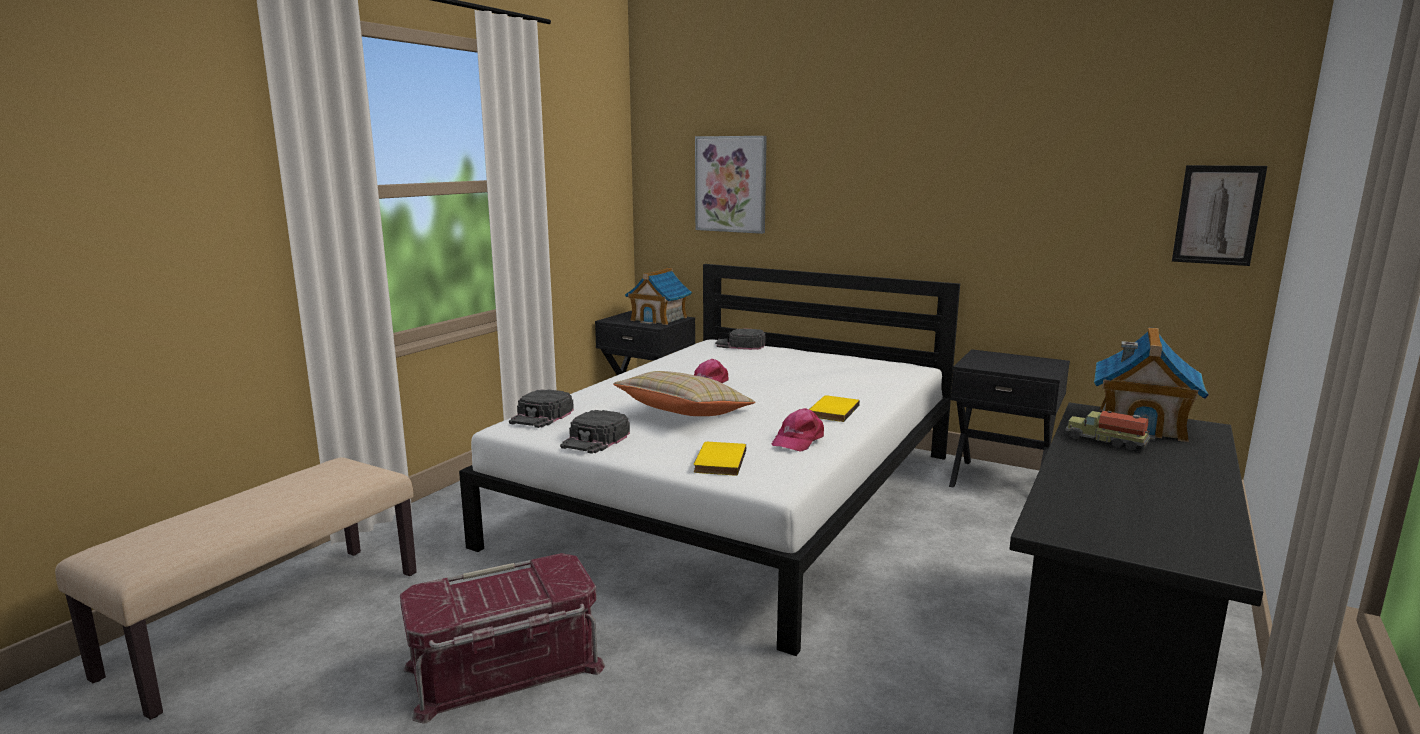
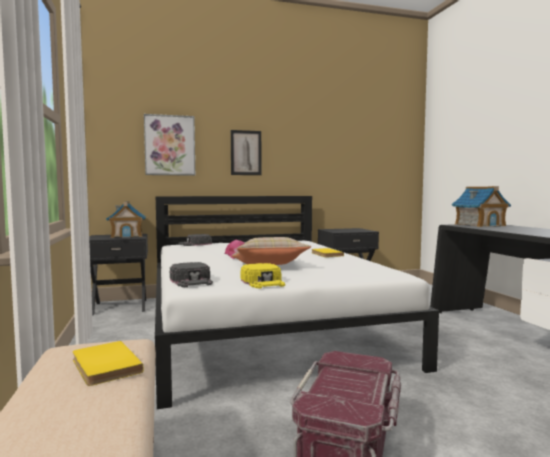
camera: 45 degrees left, 10 degrees down
(595, 439) = (263, 282): black cap -> yellow cap
(718, 461) = (350, 275): yellow book -> yellow book (103, 366)
(798, 440) = (351, 263): pink cap -> none
(1105, 441) = (493, 228): toy truck -> none
(1217, 215) = (402, 160): picture -> picture (246, 153)

